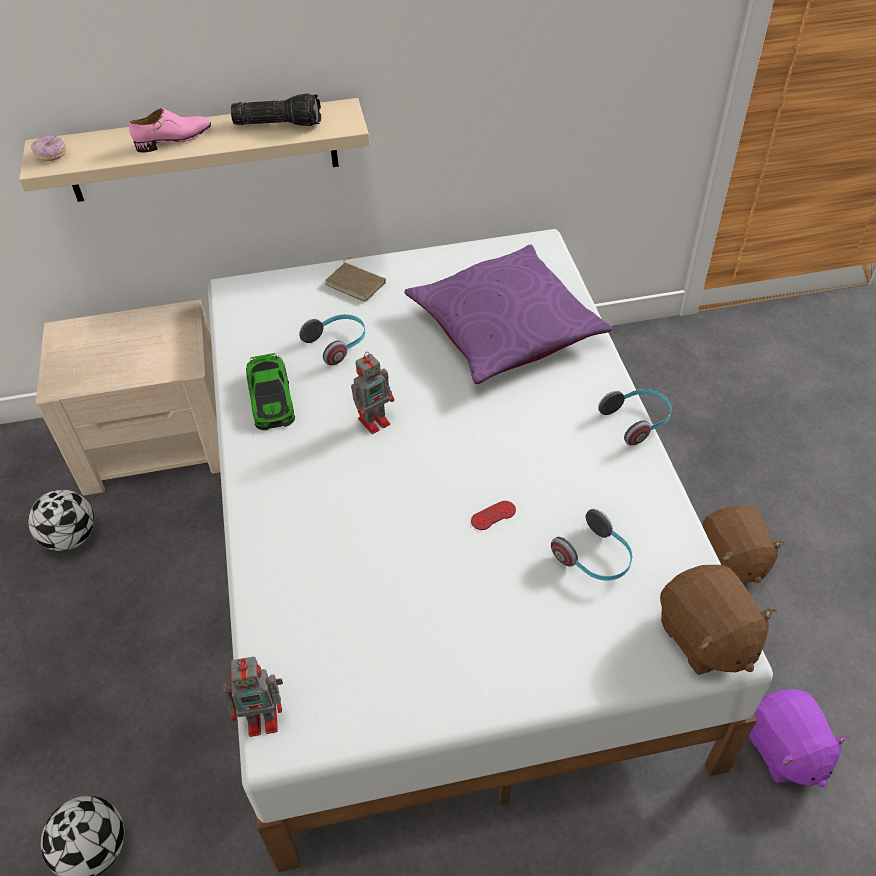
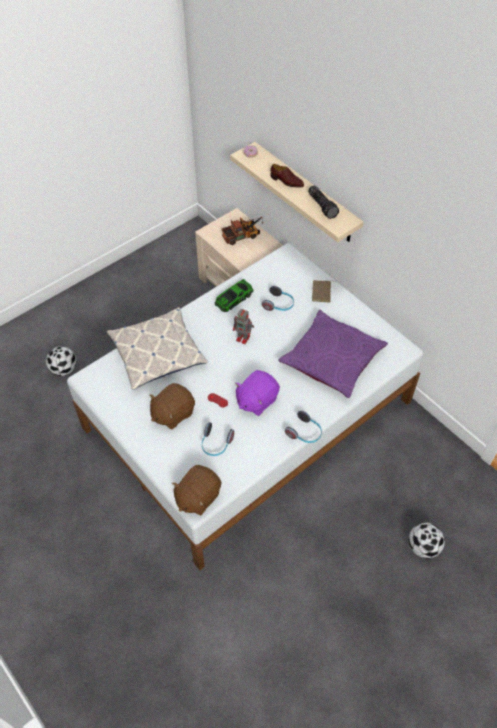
camera: 60 degrees right, 5 degrees up
(71, 538) = (177, 286): football -> football (422, 547)
(120, 340) = (243, 236): none -> toy truck
(174, 139) = (286, 181): pink shoe -> brown shoe
(264, 718) = (92, 371): toy robot -> none
(308, 570) = (157, 353): none -> pillow
(732, 559) = (317, 537): brown plush toy -> brown plush toy (172, 413)
(784, 750) = (222, 591): purple plush toy -> purple plush toy (256, 400)

